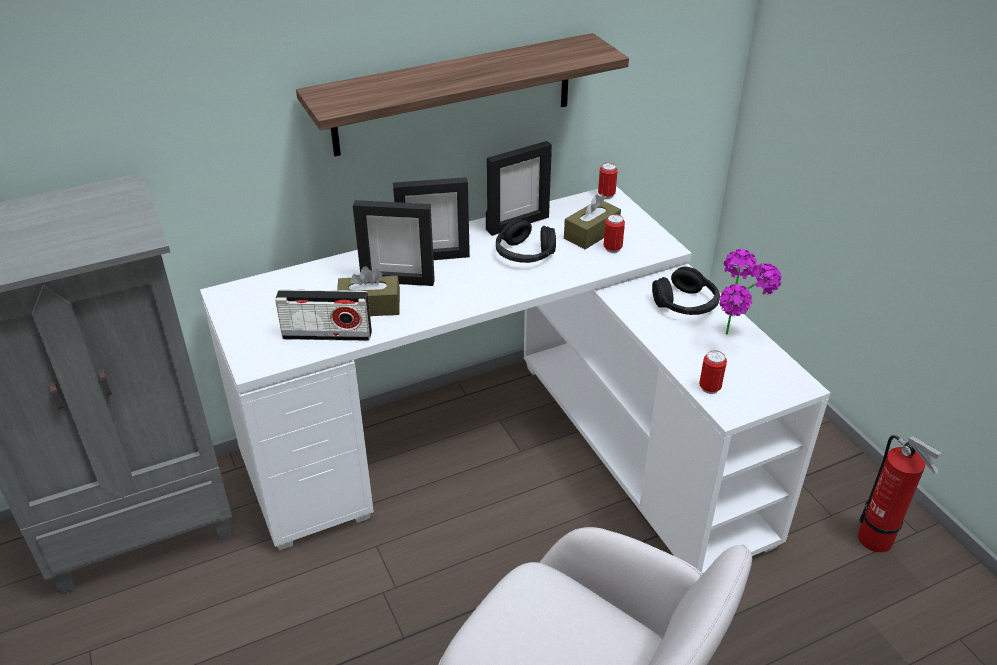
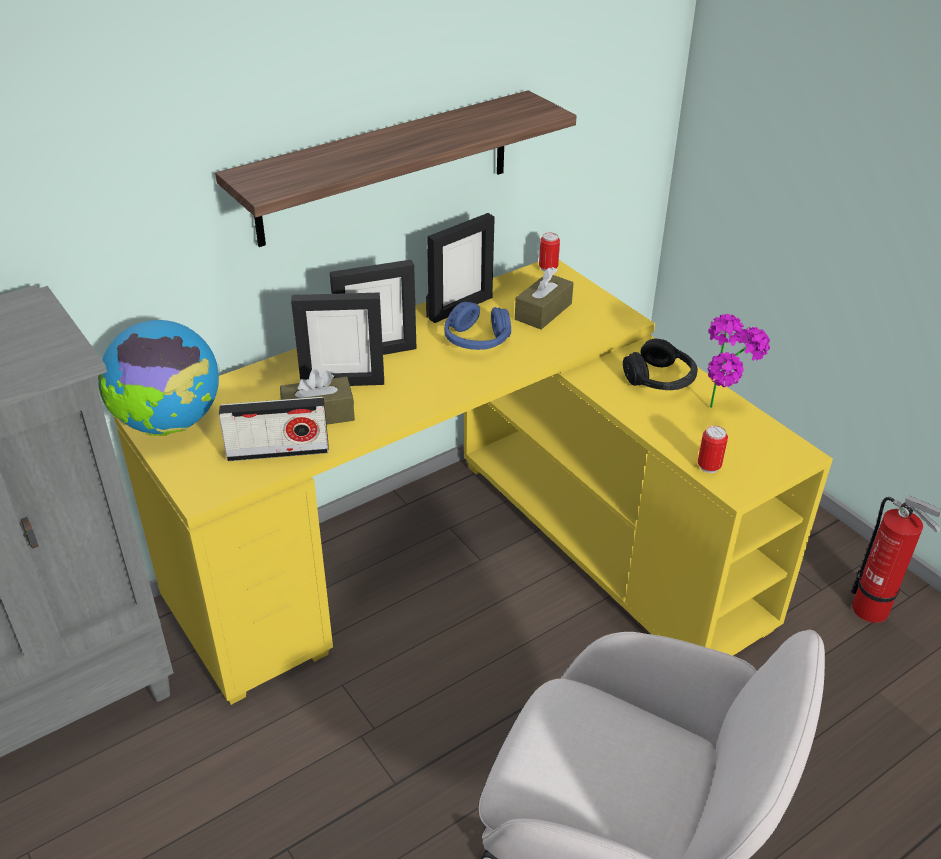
camera: 10 degrees left, 0 degrees up
(243, 302) = (169, 423): none -> globe
(514, 451) = (474, 560): white desk -> yellow desk
(524, 254) = (476, 340): black headphones -> blue headphones
(612, 248) = (570, 326): can -> none

